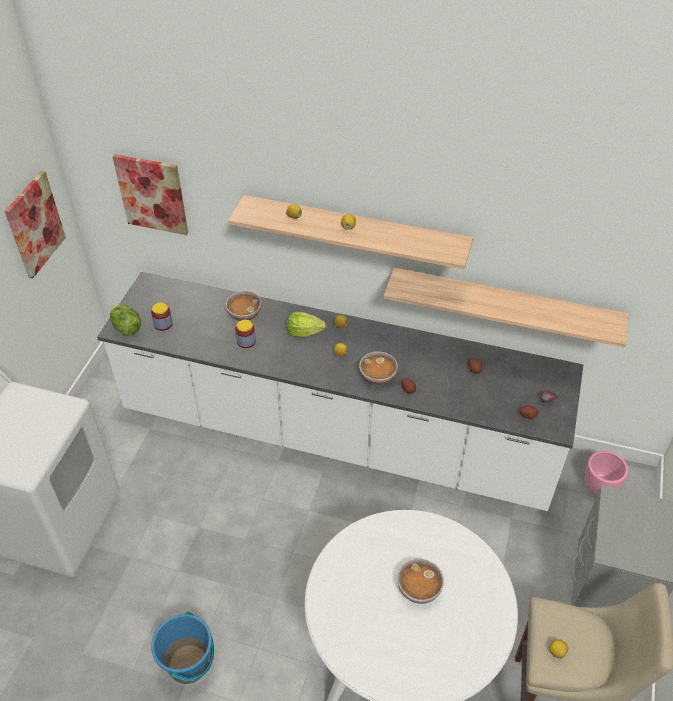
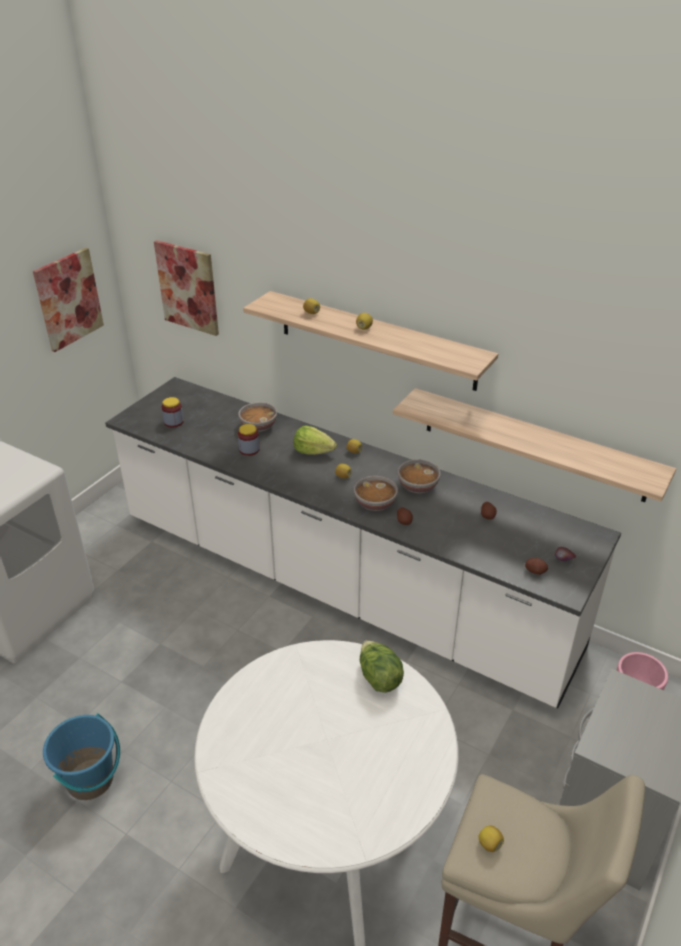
camera: 15 degrees right, 10 degrees down
(126, 328) = (136, 420): lettuce -> lettuce (379, 678)
(418, 589) = (340, 729): bowl -> bowl (417, 486)

